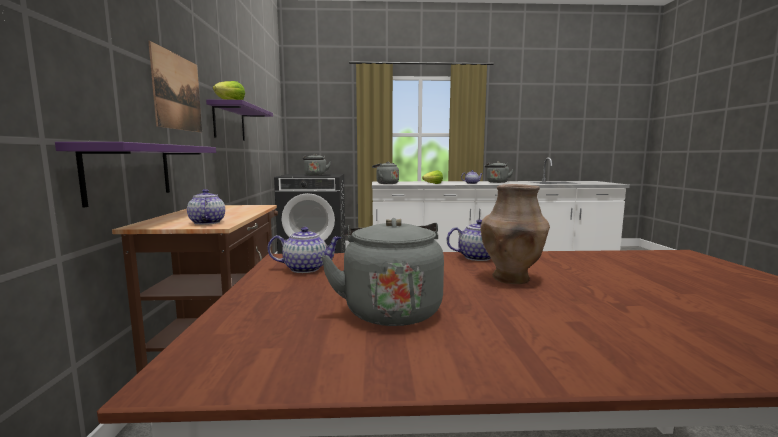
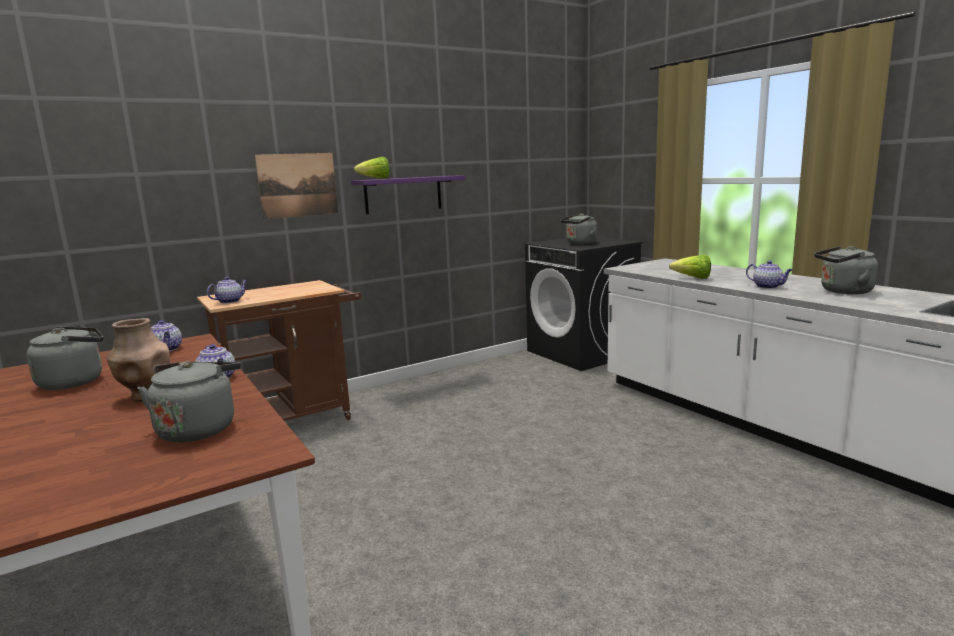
camera: 60 degrees right, 5 degrees up
(129, 172) = (226, 257): purple shelf -> none
(386, 183) = (639, 267): grey kettle -> grey kettle (198, 428)

